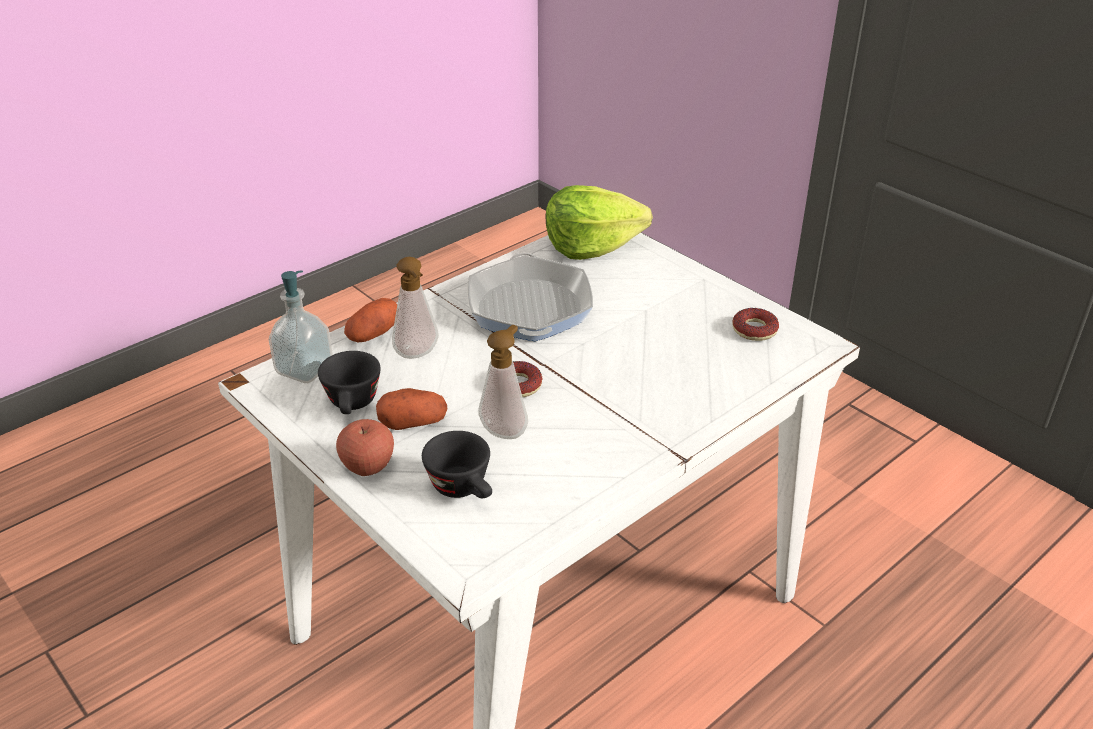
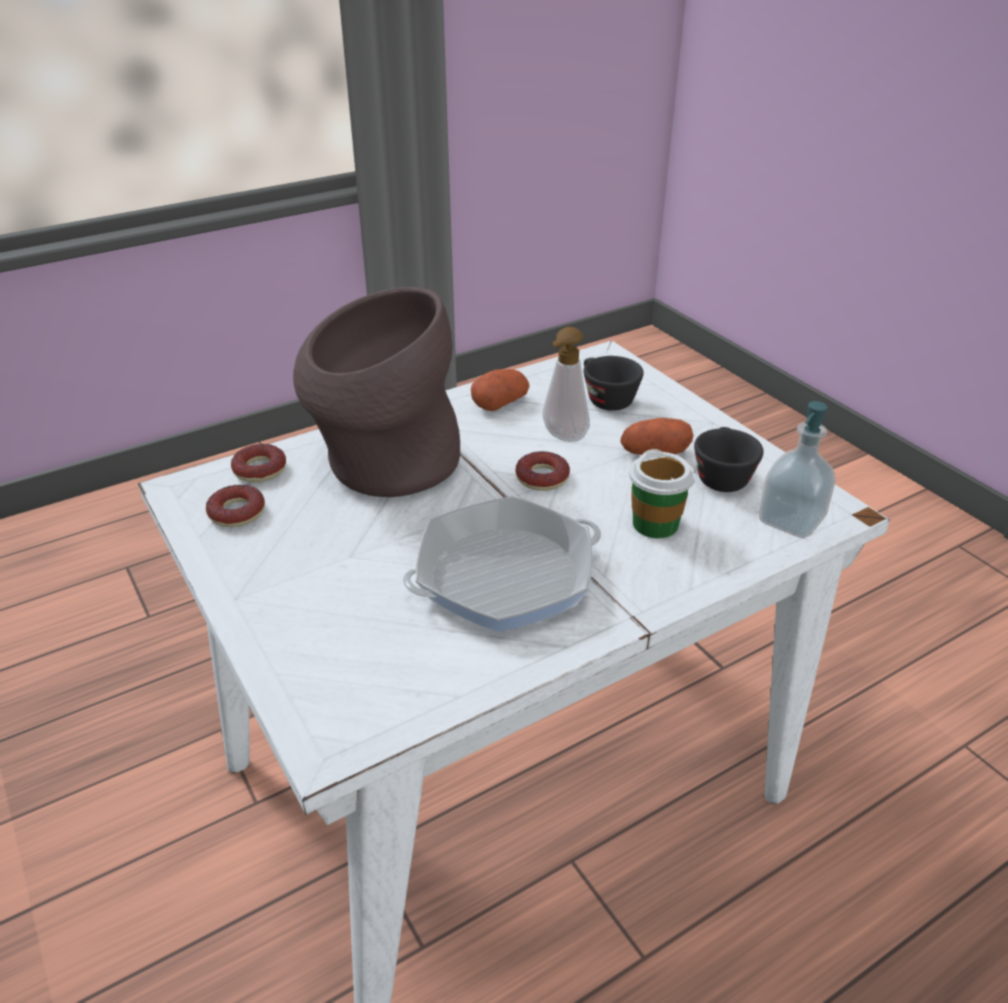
camera: 170 degrees left, 0 degrees up
(368, 467) = (693, 421): apple -> none
(373, 334) = (717, 559): potato -> potato (500, 403)
(418, 355) = (655, 524): soap dispenser -> cup
(529, 308) = (504, 575): frying pan -> frying pan turned 120 degrees counterclockwise
(591, 246) = (366, 692): lettuce -> none
(665, 381) = (382, 465): none -> brown vase
(769, 366) = (259, 469): none -> donut

